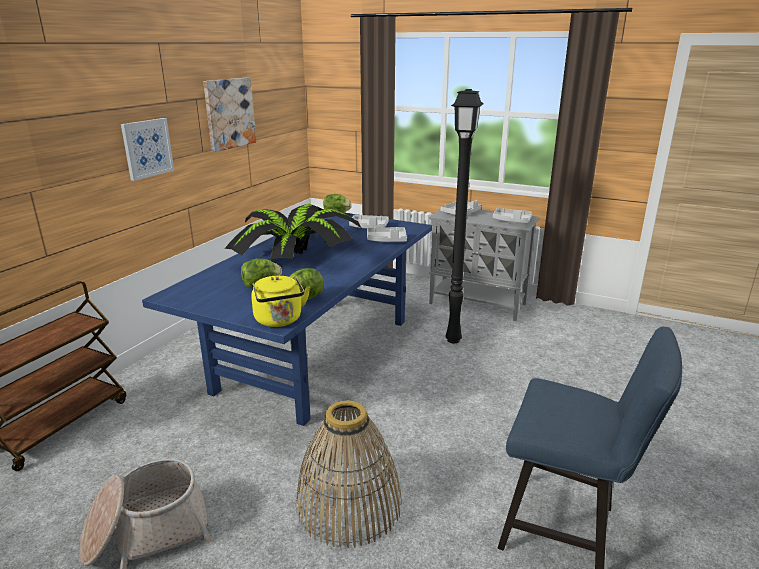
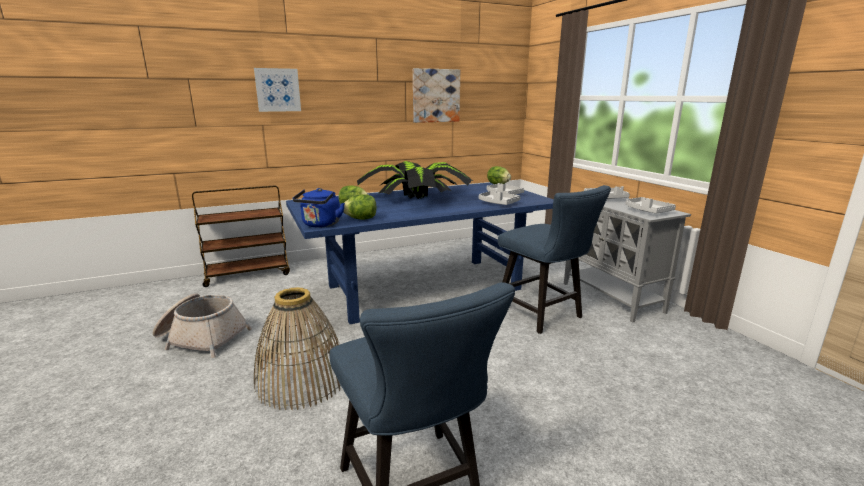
camera: 40 degrees right, 5 degrees down
(147, 148) = (354, 111): picture -> picture (278, 90)
(279, 321) = (320, 225): yellow kettle -> blue kettle
(454, 341) = (543, 316): black floor lamp -> blue chair

